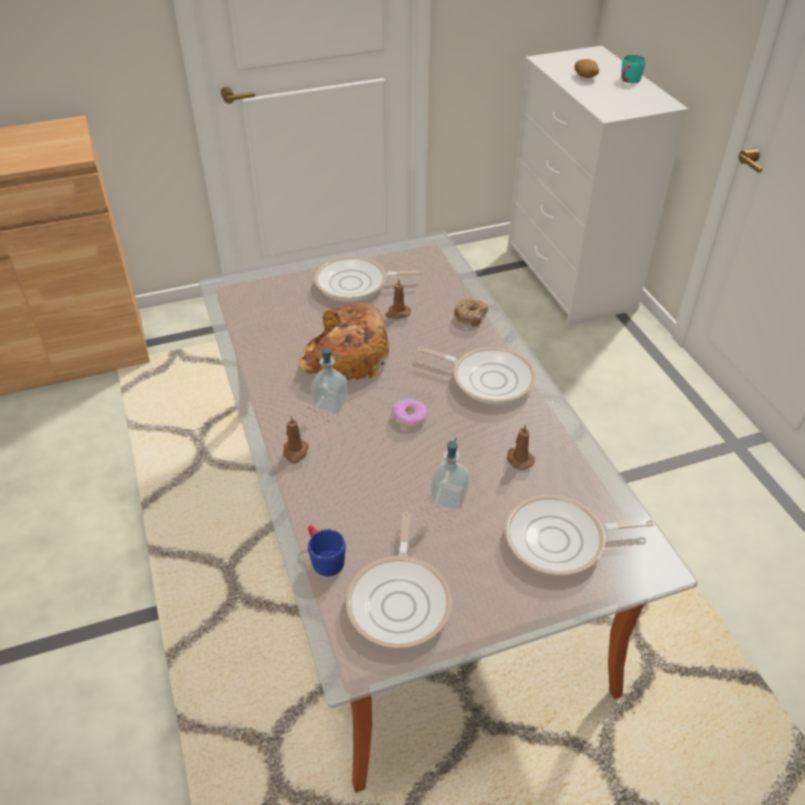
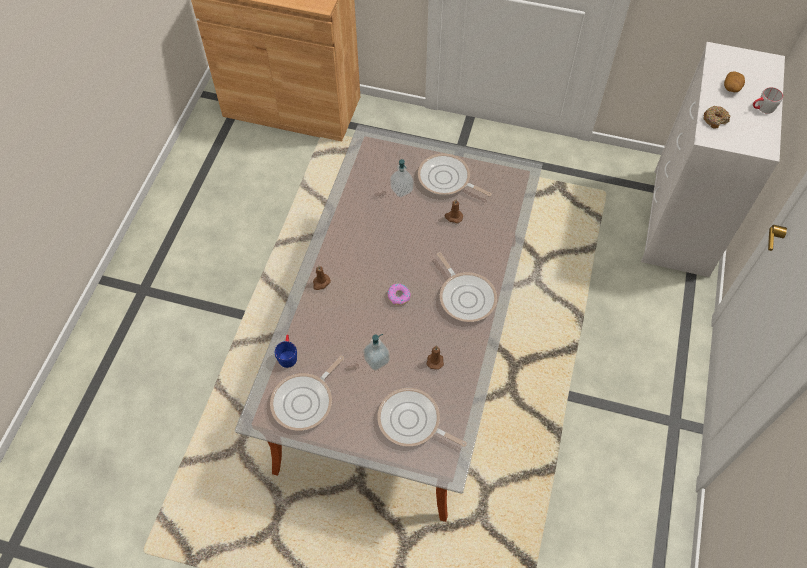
camera: 35 degrees right, 15 degrees up
(330, 403) = (363, 261): soap dispenser -> soap dispenser (401, 189)
(345, 355) = (397, 232): bread -> none
(470, 316) = (496, 245): donut -> donut (715, 120)
(628, 81) = (762, 108): turquoise mug -> grey mug

